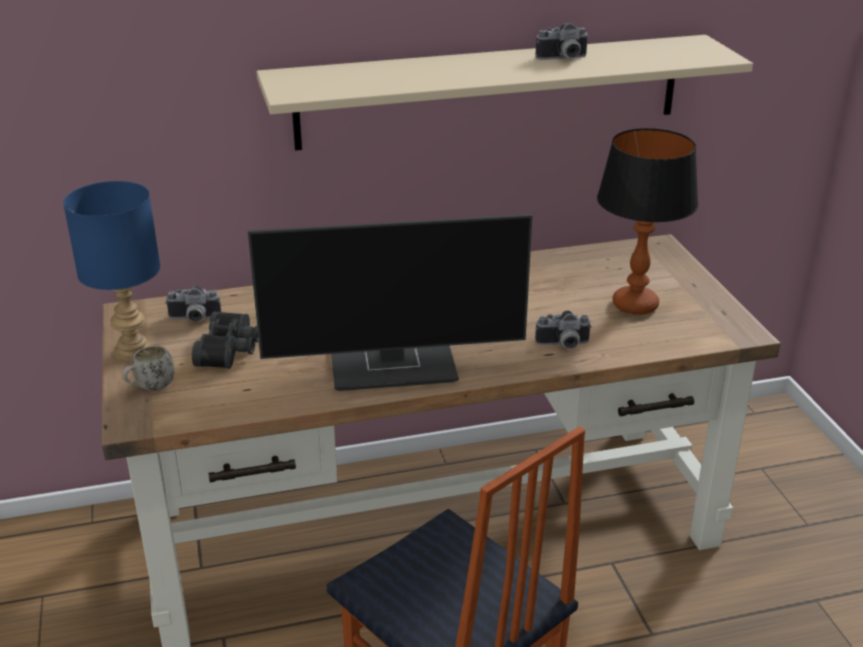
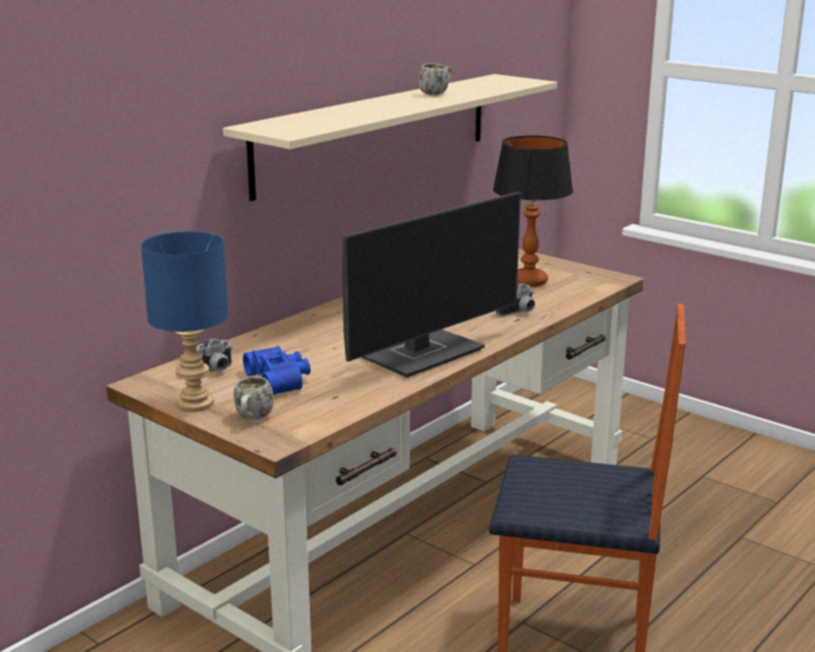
camera: 35 degrees left, 10 degrees down
(231, 350) = (280, 380): black binoculars -> blue binoculars
(563, 59) = (436, 94): camera -> white mug

